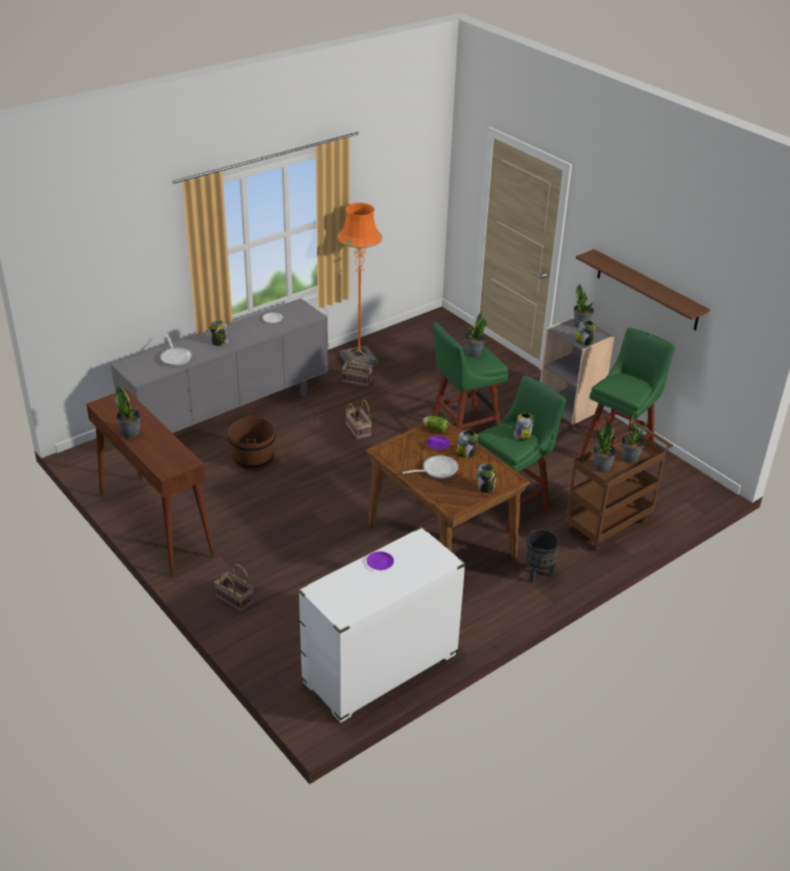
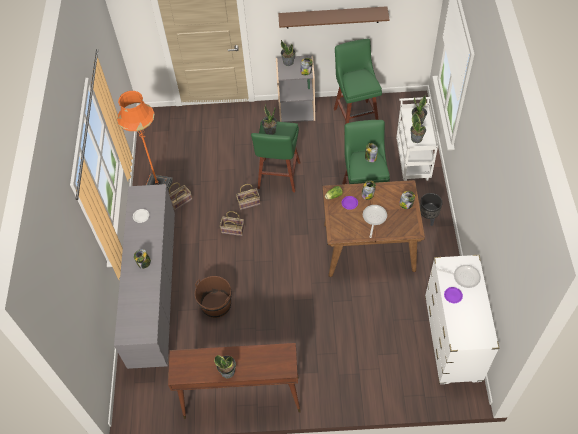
camera: 50 degrees left, 20 degrees up
(176, 357) = (140, 299): frying pan -> frying pan (463, 277)
(233, 599) = (345, 386): basket -> basket (248, 203)
(610, 525) = (412, 161): brown cart -> white cart

